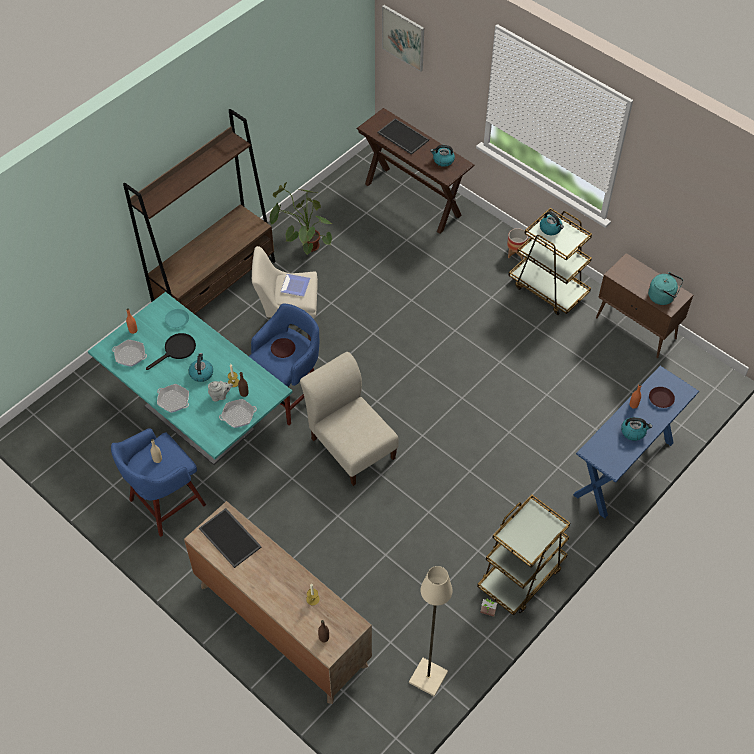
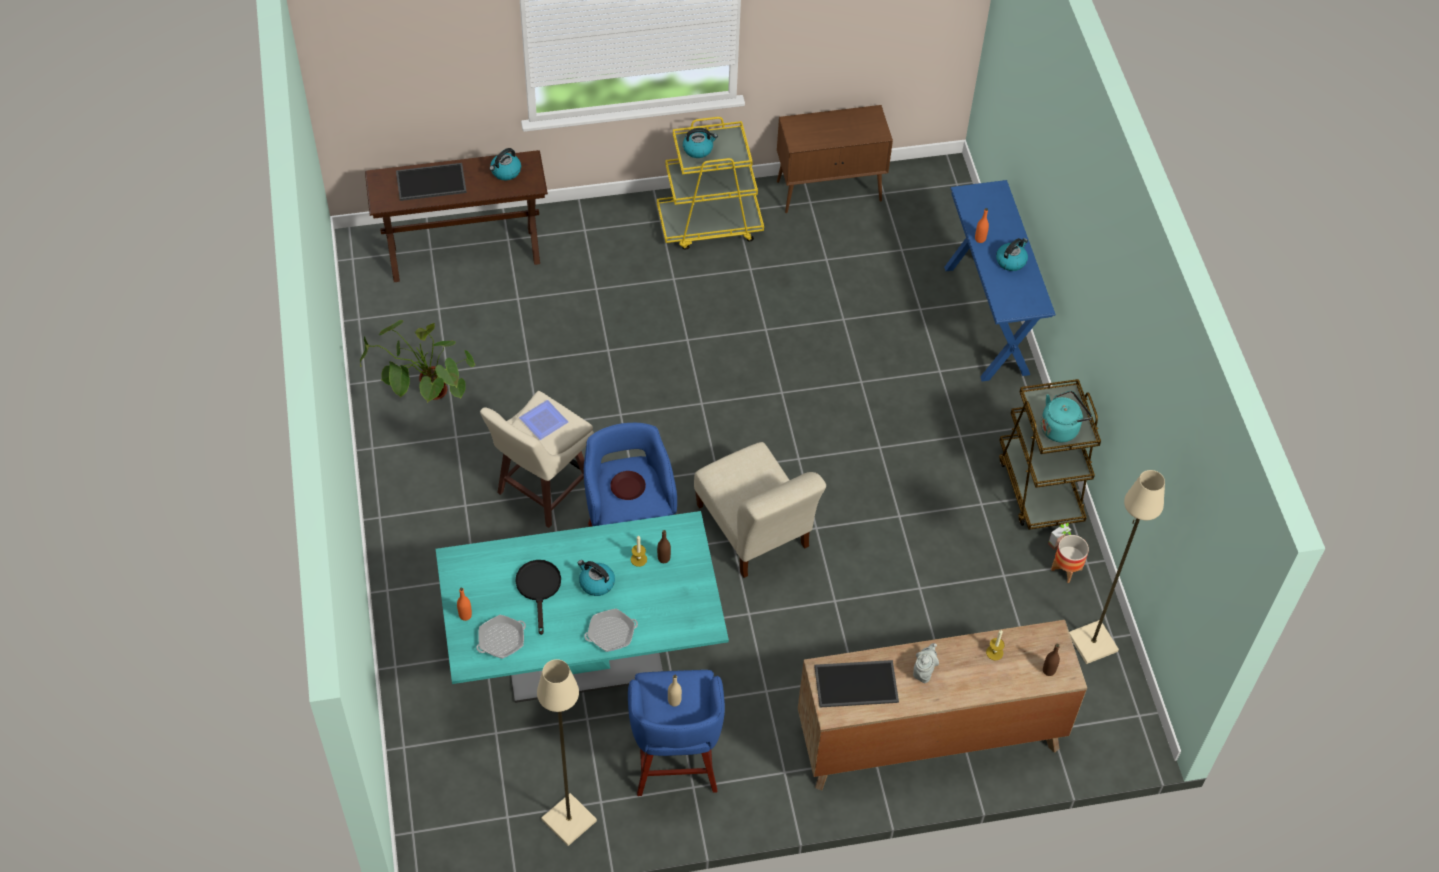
camera: 55 degrees left, 0 degrees up
(90, 477) = (567, 820): none -> beige floor lamp
(177, 320) = (492, 561): turquoise plate -> none
(216, 287) = (401, 522): brown bookcase -> none
(220, 396) = (647, 583): grey teapot -> grey teapot (924, 671)
(238, 415) = (690, 582): frying pan -> none
(351, 445) = (754, 530): beige chair -> beige chair turned 120 degrees counterclockwise
(403, 37) = (360, 62): picture -> none
(515, 253) = (635, 218): planter -> planter (1066, 569)
(548, 289) = (710, 224): brown cart -> yellow cart
(661, 399) = (991, 213): brown plate -> none
(663, 297) = (862, 128): turquoise kettle -> turquoise kettle (1061, 428)

